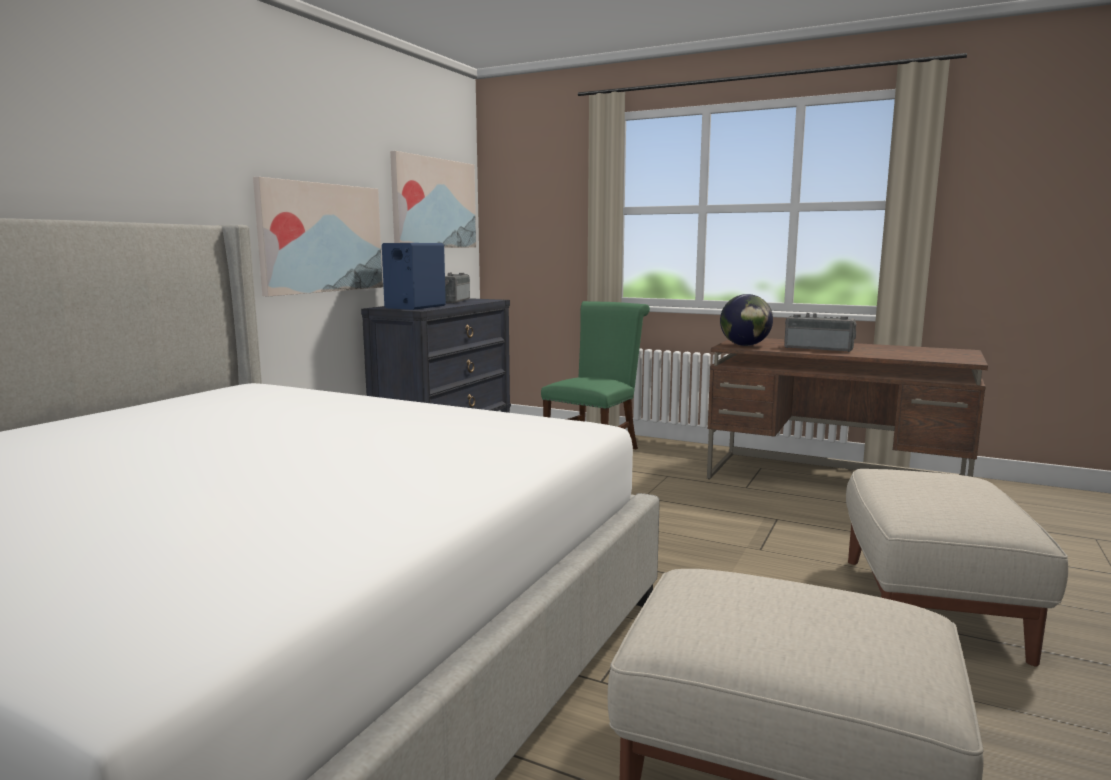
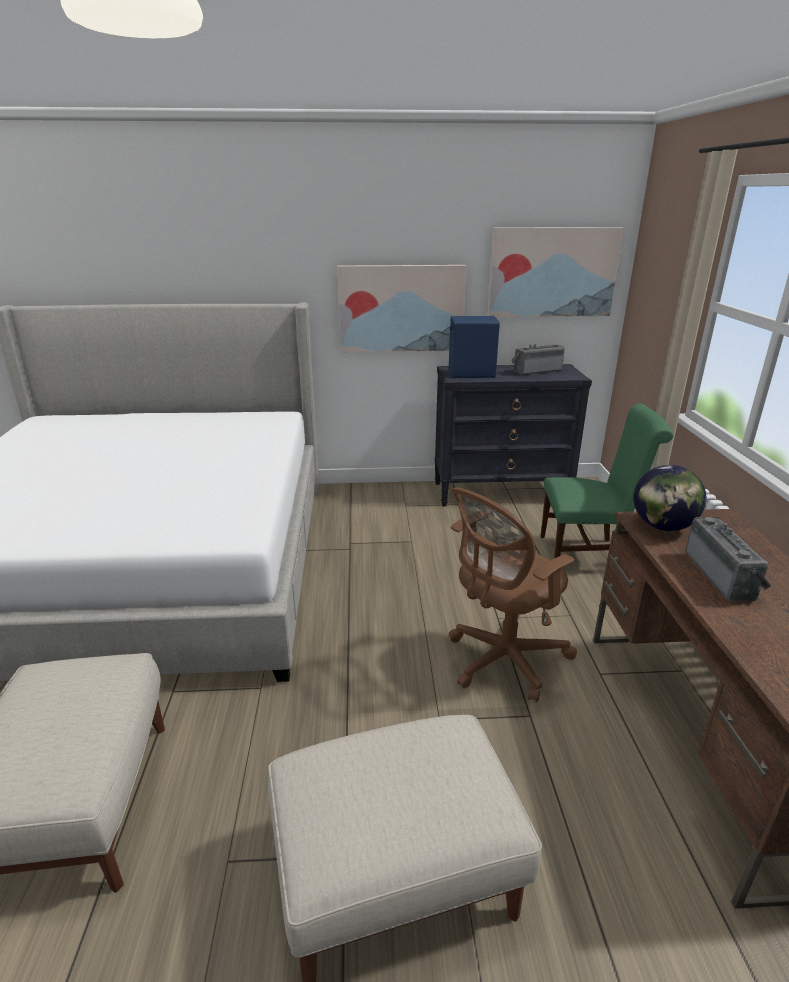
camera: 60 degrees right, 15 degrees up
(703, 510) = (502, 661): none -> brown office chair

